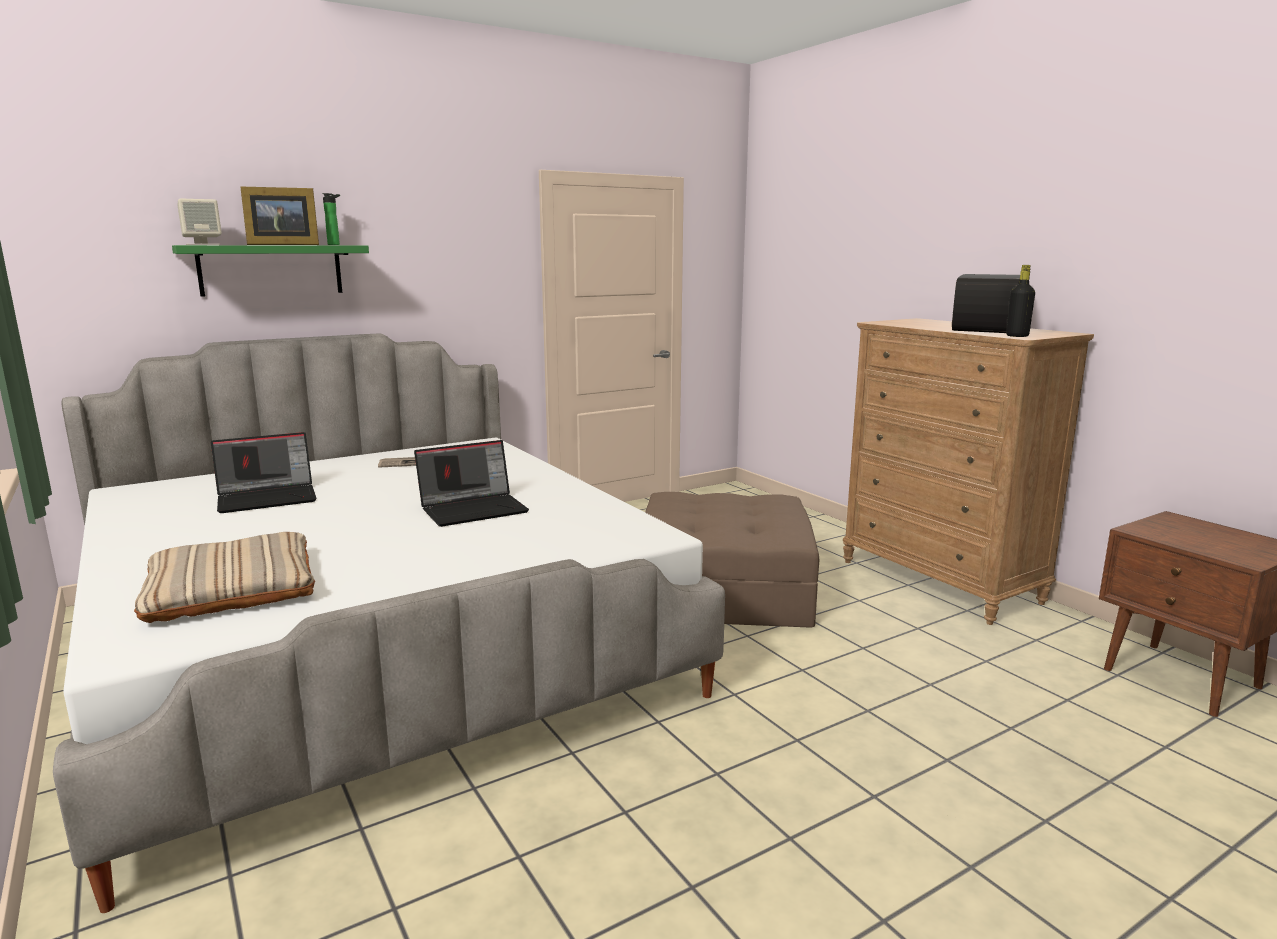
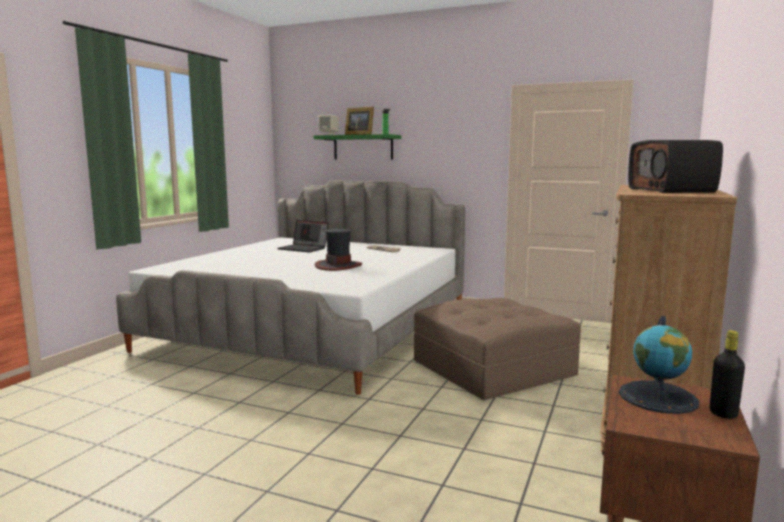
camera: 55 degrees right, 5 degrees down
(231, 588) = (212, 265): beige pillow -> none
(474, 509) = (338, 266): laptop -> hat
(985, 329) = (672, 190): radio -> radio turned 90 degrees clockwise
(1017, 336) = (637, 193): black bottle -> black bottle (723, 414)
(1180, 534) = (658, 397): none -> globe

